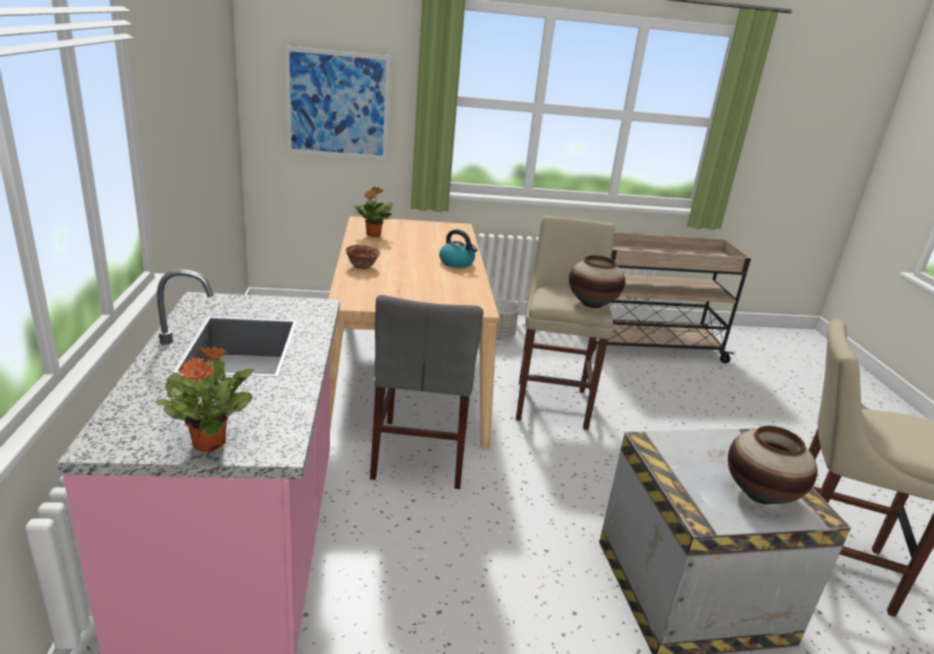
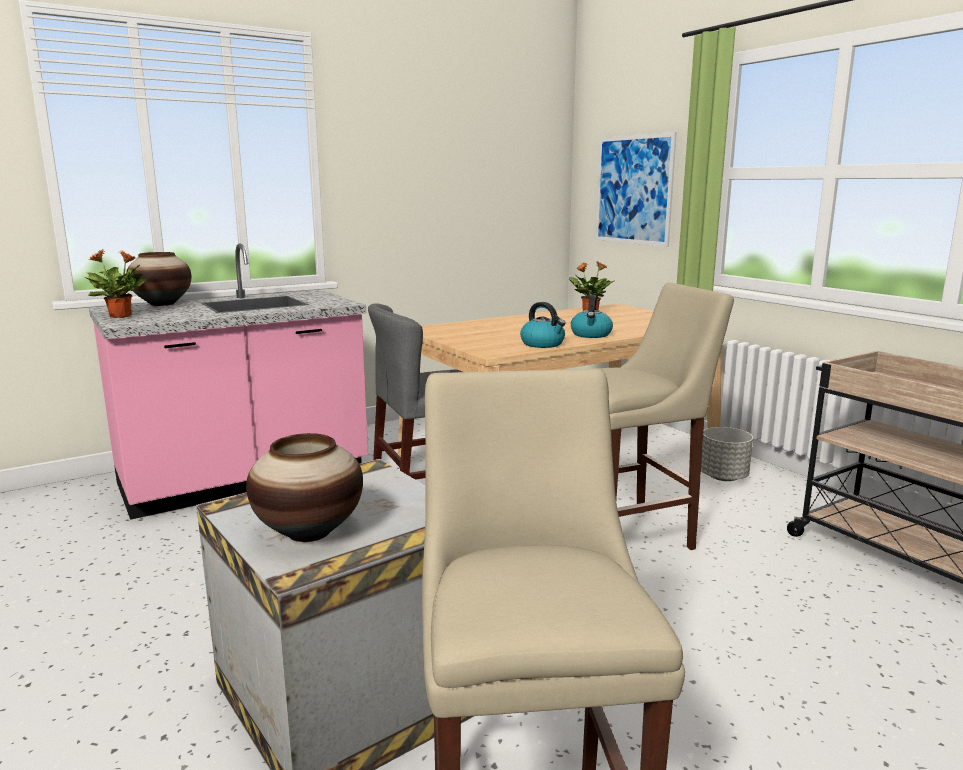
camera: 65 degrees right, 10 degrees down
(362, 266) = (507, 321): bowl -> none
(470, 285) = (543, 344): none -> kettle
(592, 304) = (621, 383): vase -> vase (163, 304)

